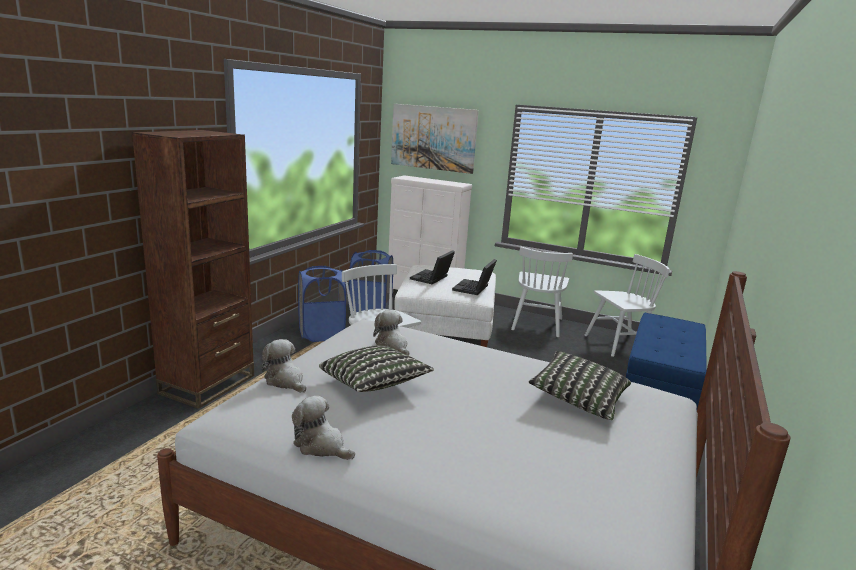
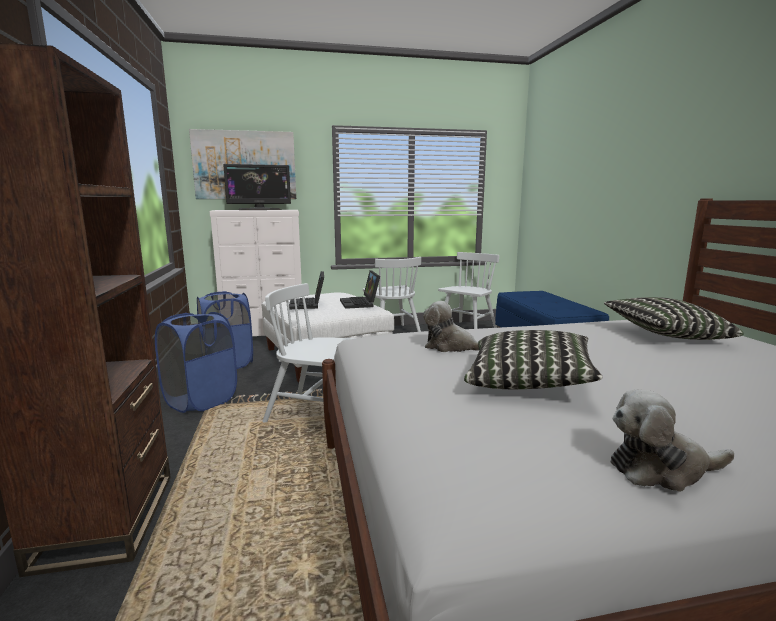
camera: 35 degrees left, 5 degrees down
(285, 381) = (433, 419): plush toy -> none
(434, 181) = (259, 209): none -> monitor

